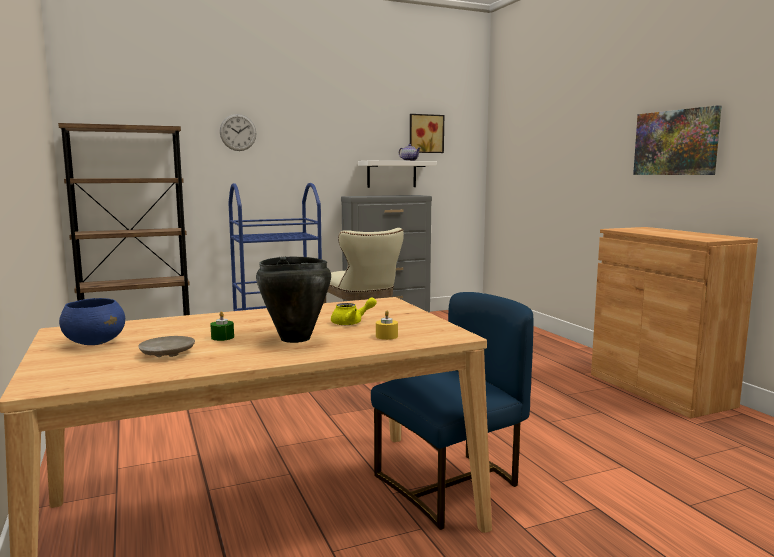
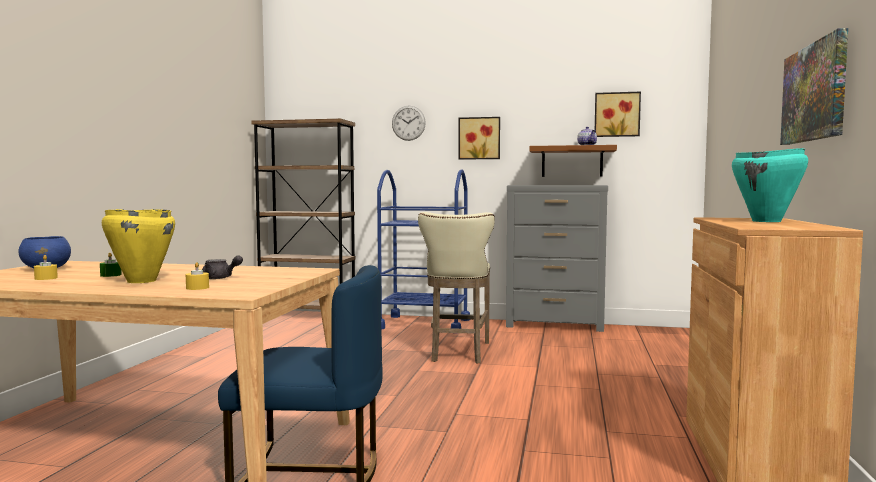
camera: 35 degrees right, 5 degrees down
(167, 354) = (46, 278): beige plate -> yellow candle
(295, 339) = (140, 281): black cooking pot -> yellow cooking pot
(310, 151) = (479, 138): none -> picture
(351, 323) = (220, 278): yellow teapot -> grey teapot
(391, 174) = (572, 161): white shelf -> brown shelf
(668, 232) = (766, 221): none -> turquoise cooking pot

